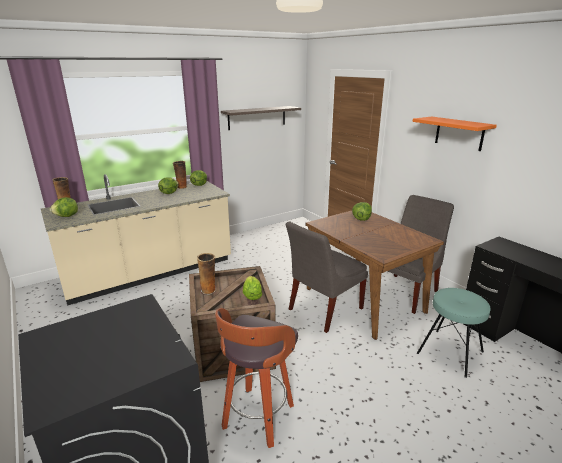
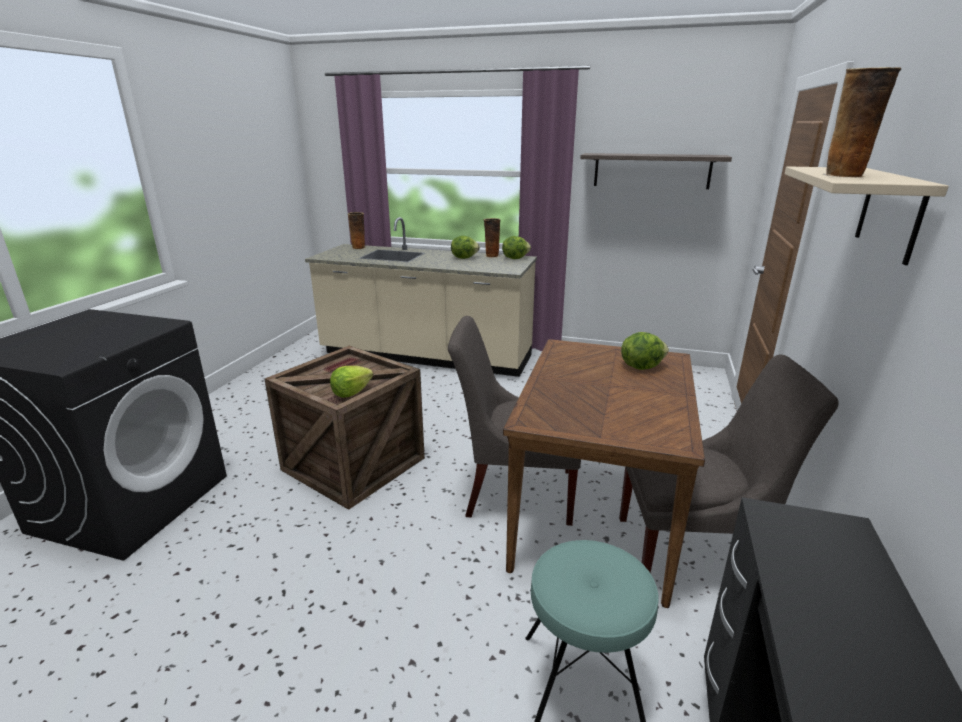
camera: 50 degrees right, 0 degrees up
(67, 216) = (340, 254): lettuce -> none
(209, 290) = (334, 368): vase -> vase (845, 176)
(257, 418) = (253, 537): stool -> none
(459, 133) = (890, 213): orange shelf -> beige shelf

